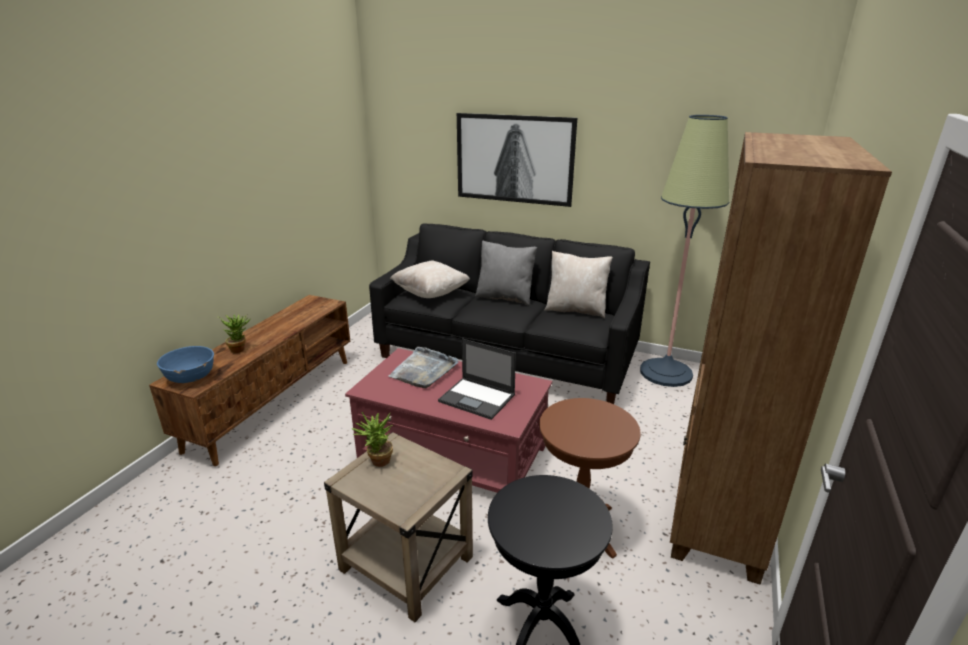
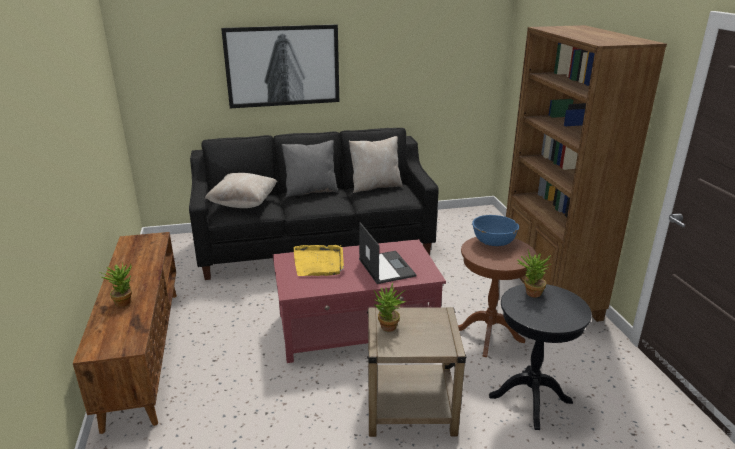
camera: 35 degrees left, 0 degrees up
(191, 377) = (112, 340): blue bowl -> blue bowl (493, 242)
(424, 370) = (319, 262): grey tray -> yellow tray
(478, 398) = (386, 267): laptop -> laptop turned 105 degrees counterclockwise
(552, 492) = (530, 293): none -> potted plant
(665, 373) = (437, 221): floor lamp -> none

